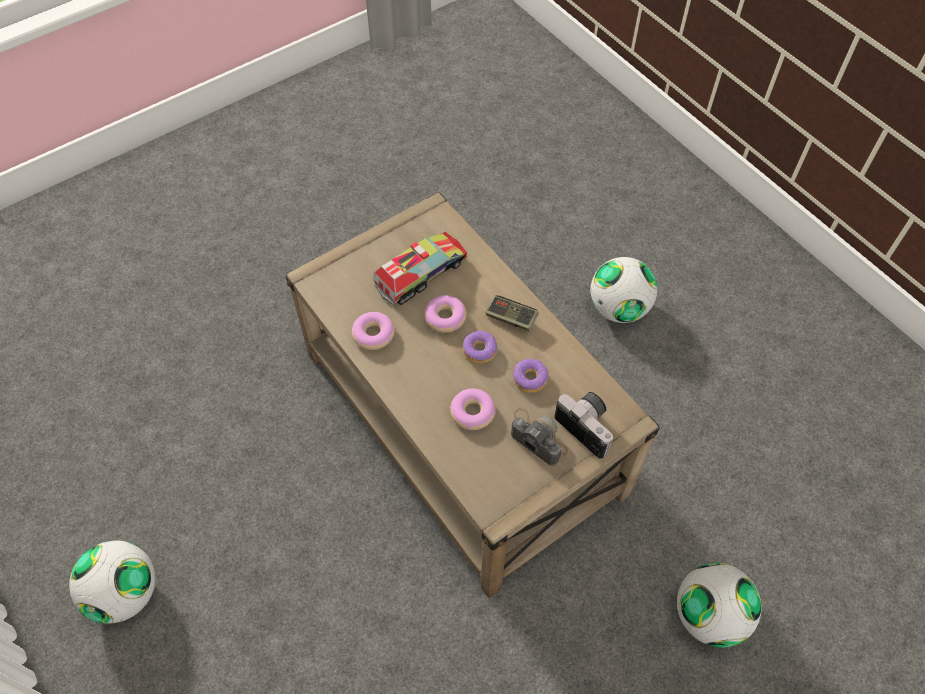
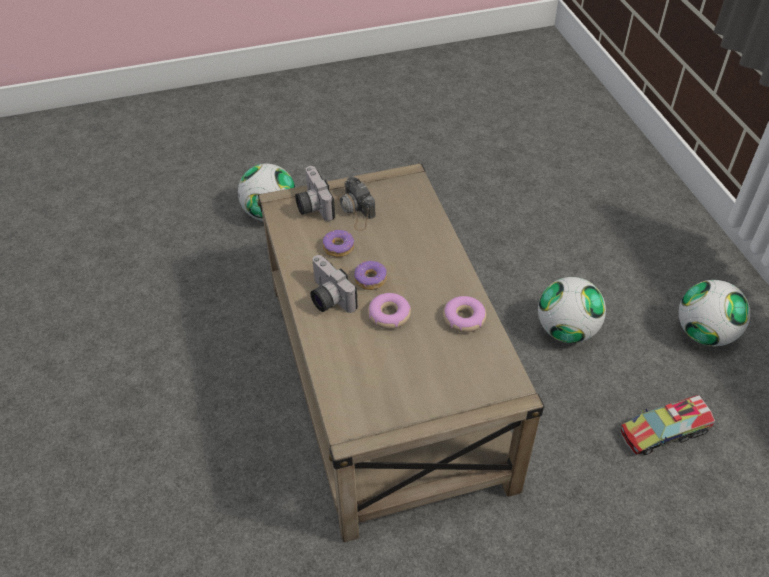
camera: 160 degrees left, 10 degrees down
(421, 273) = (395, 364): toy truck -> toy truck (664, 432)
(472, 412) = (398, 237): donut -> none
(511, 318) = (327, 298): game controller -> camera
(618, 308) = (172, 445): football -> football (566, 330)

